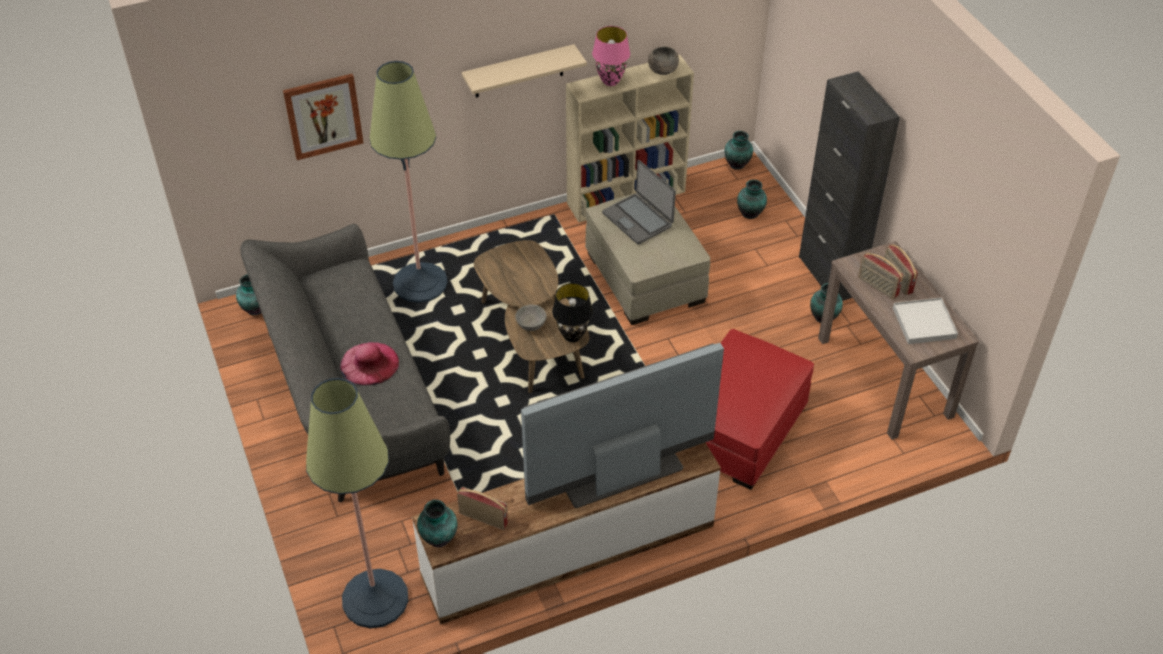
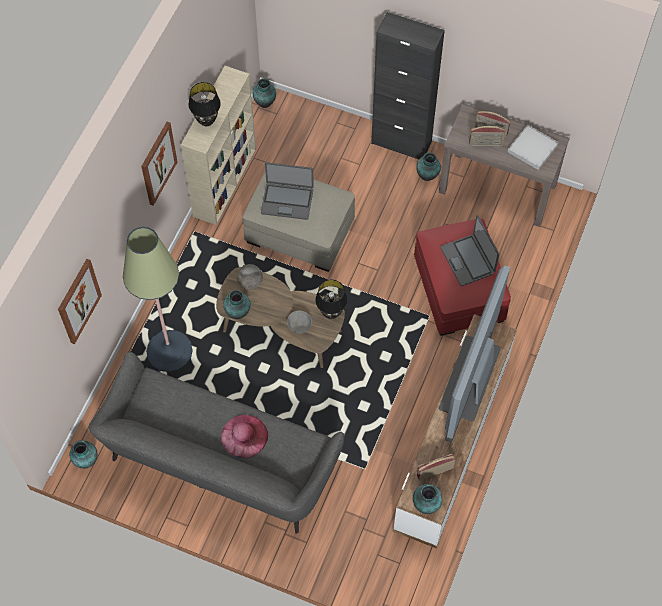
camera: 45 degrees left, 15 degrees up
(375, 599) = (386, 568): floor lamp -> none
(519, 71) = (158, 163): beige shelf -> picture
(610, 81) = (206, 121): pink table lamp -> black table lamp
(662, 70) = (228, 86): grey bowl -> grey bowl (250, 282)
(751, 213) = (311, 134): vase -> vase (238, 312)
(751, 382) = (468, 260): none -> laptop

